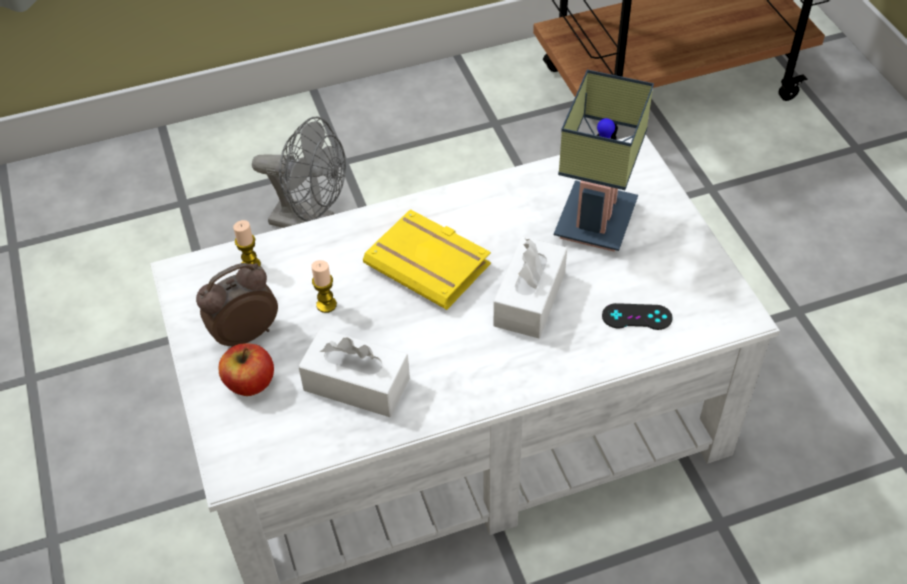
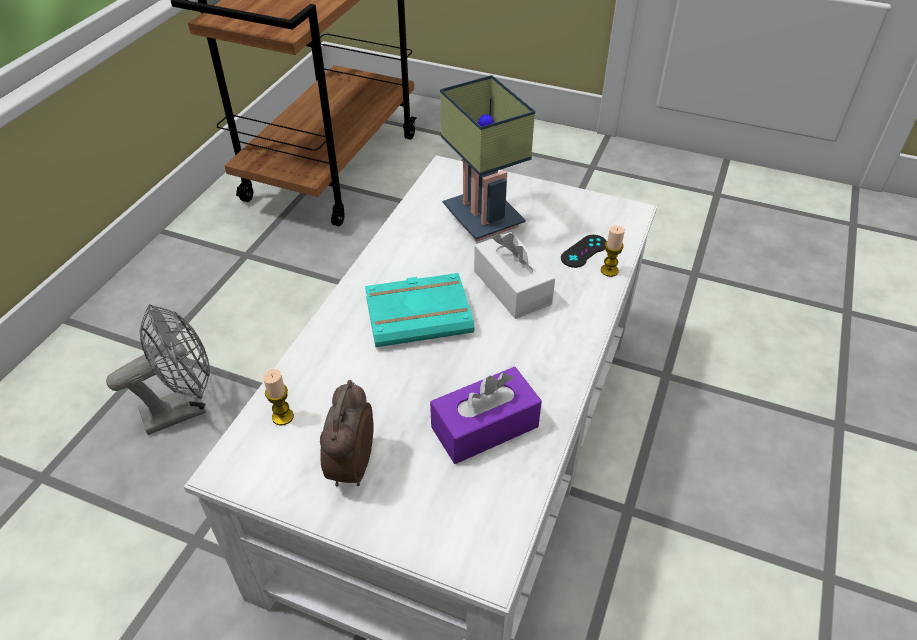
camera: 50 degrees left, 5 degrees down
(250, 383) = (407, 495): apple -> none
(326, 305) = (384, 395): candle -> candle (609, 270)
(356, 384) = (484, 427): white tissue box -> purple tissue box
(431, 265) = (420, 314): yellow book -> turquoise book

